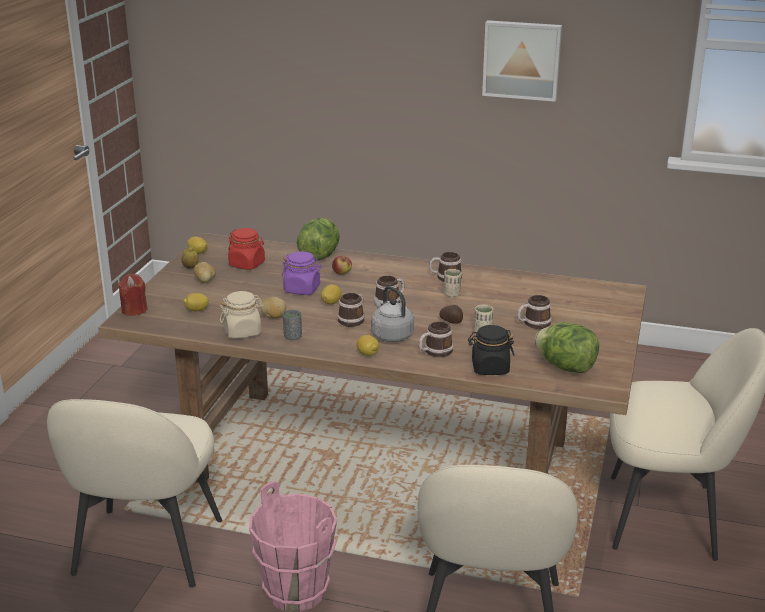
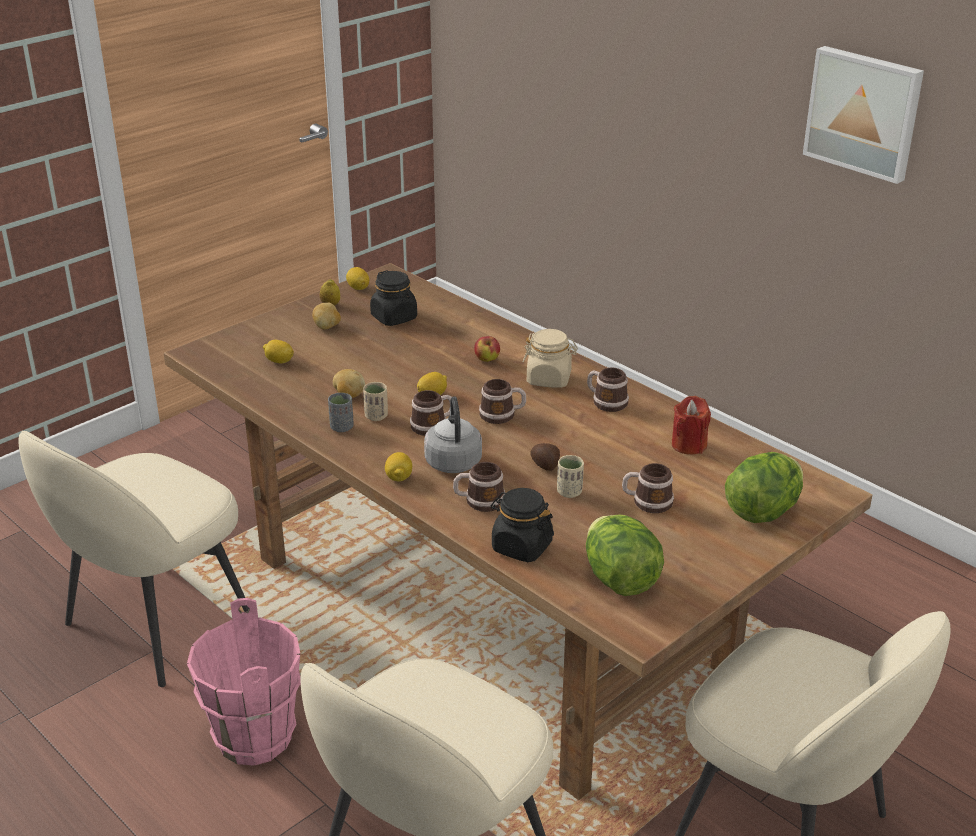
camera: 30 degrees right, 5 degrees up
(134, 310) = (218, 342): red candle -> red candle (689, 445)
(243, 331) = (296, 404): beige jar -> beige jar (549, 379)
(247, 264) = (394, 318): red jar -> black jar
(302, 289) = (419, 368): purple jar -> none
(319, 255) = (487, 328): lettuce -> lettuce (762, 511)
(452, 294) = (588, 427): beige cup -> beige cup (376, 416)

